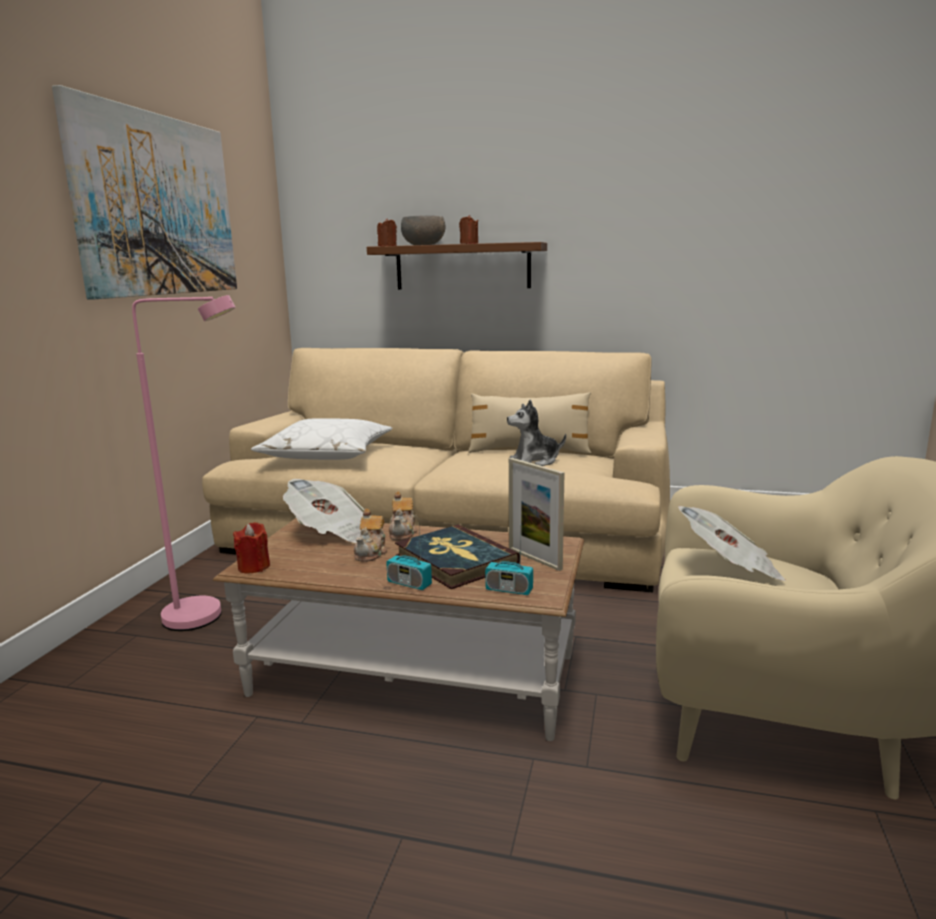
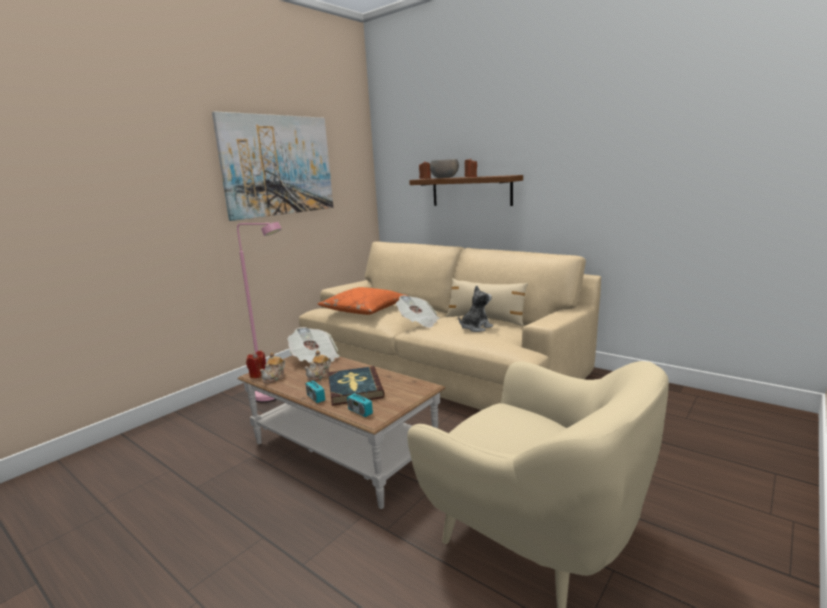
camera: 25 degrees right, 0 degrees up
(327, 454) = (364, 309): white pillow -> orange pillow
(403, 533) = (349, 366): teapot -> teapot (274, 378)
(534, 559) = (397, 395): picture frame -> none
(535, 461) = (475, 328): plush toy -> plush toy turned 135 degrees clockwise
(729, 567) = (505, 423): newspaper -> newspaper (418, 322)

